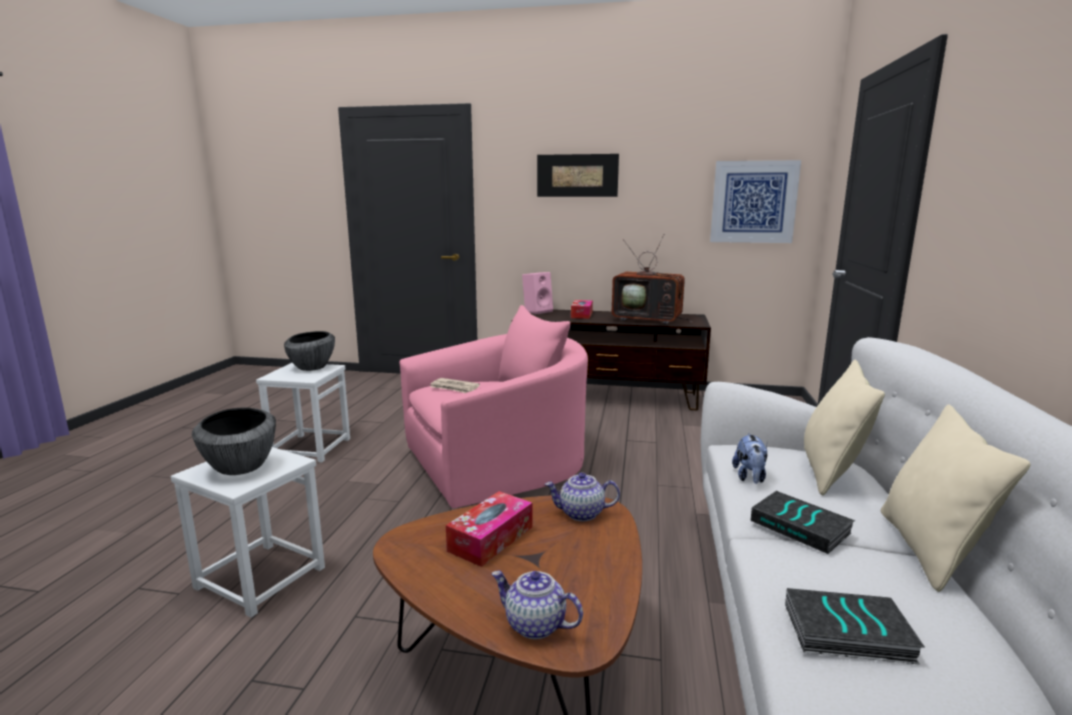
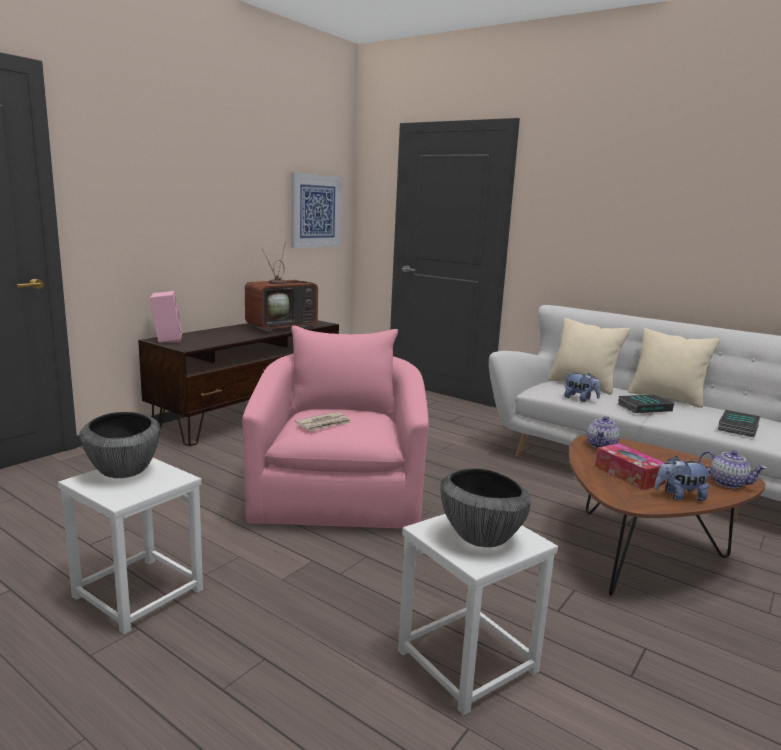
camera: 65 degrees left, 0 degrees up
(442, 579) = (679, 496): none -> plush toy
(534, 625) = (728, 483): teapot -> teapot turned 105 degrees counterclockwise
(577, 175) = (180, 176): picture -> none
(581, 315) = (219, 334): tissue box -> none

